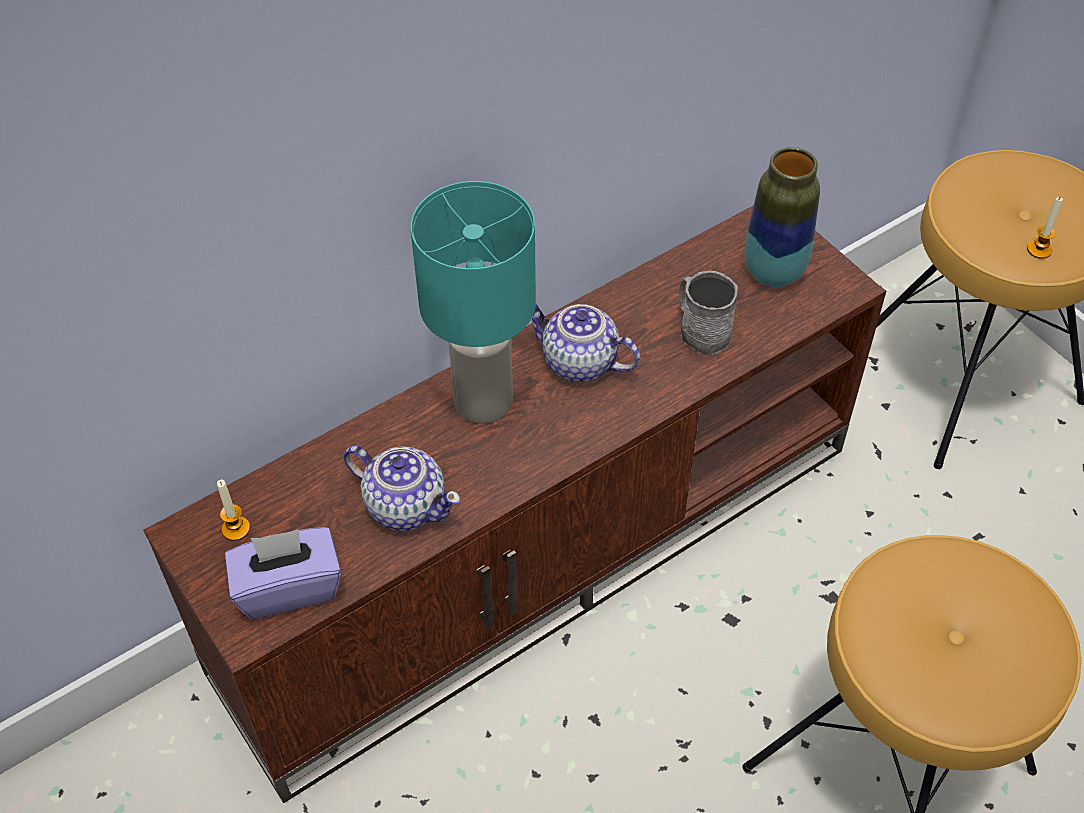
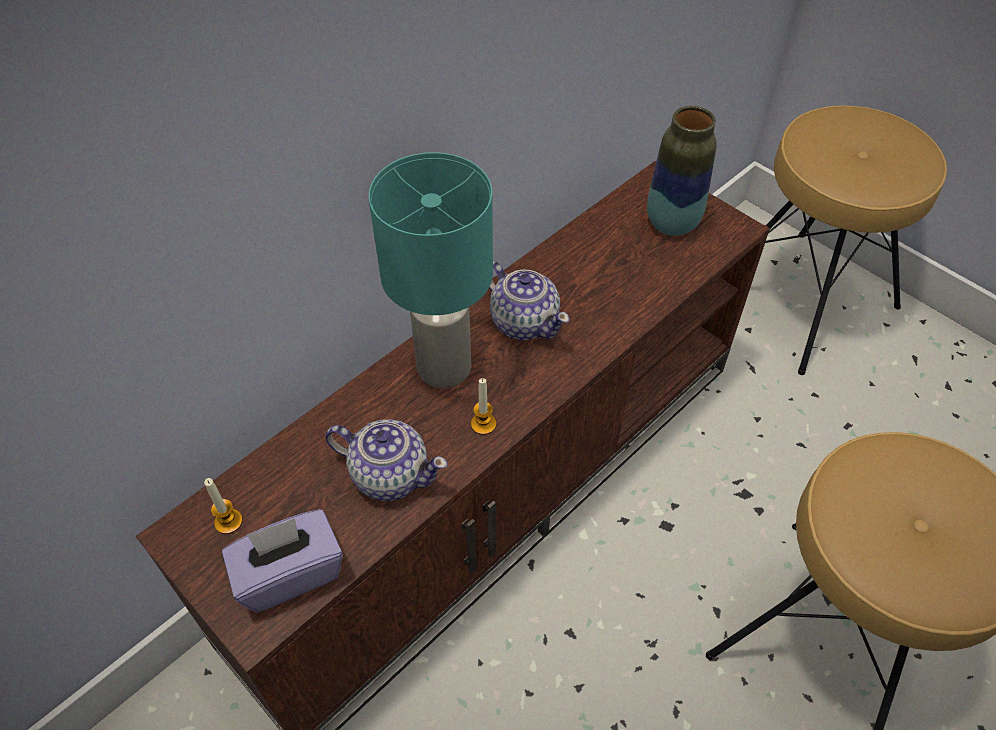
camera: 10 degrees left, 0 degrees up
(580, 363) = (524, 321): teapot -> teapot turned 150 degrees counterclockwise
(700, 330) = (622, 280): grey mug -> none
(1039, 250) = (885, 180): candle -> candle (483, 424)

